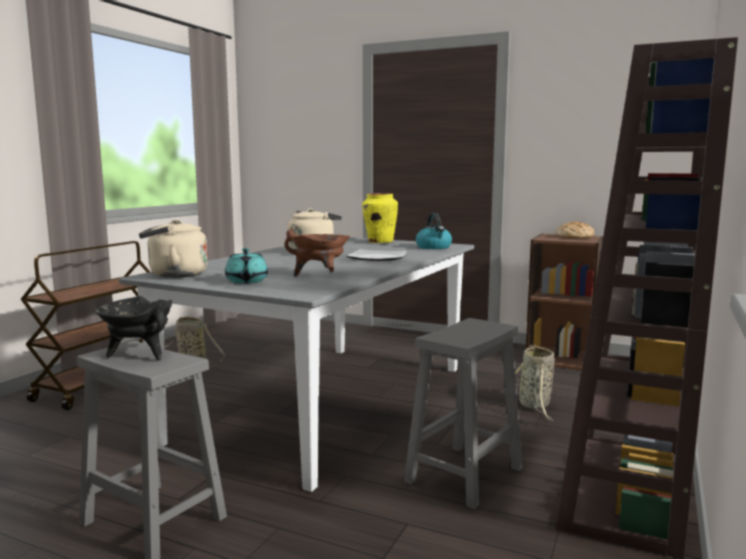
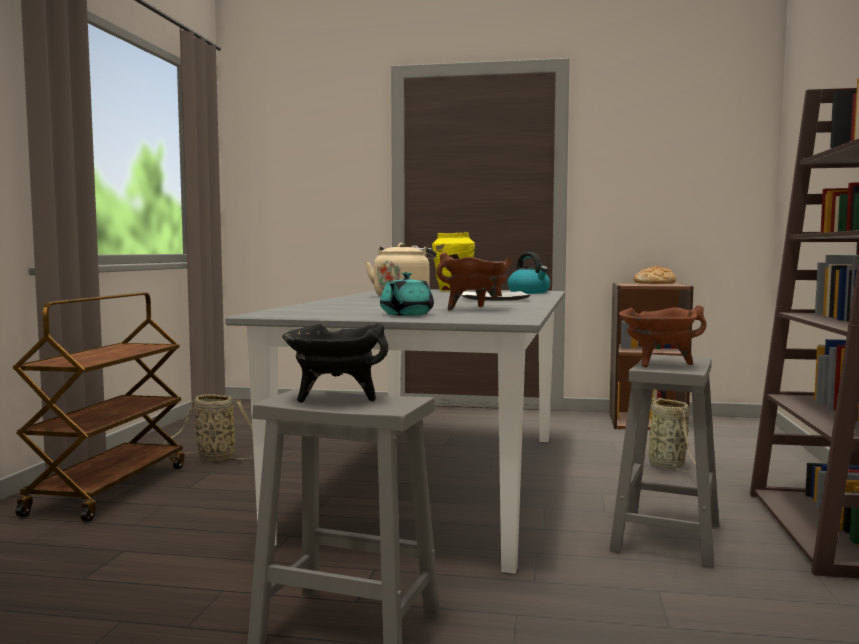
camera: 15 degrees left, 5 degrees down
(174, 275) = (294, 313): beige kettle -> none
(246, 281) = (406, 314): turquoise teapot -> turquoise teapot turned 45 degrees clockwise
(453, 332) = (658, 364): none -> brown cooking pot

